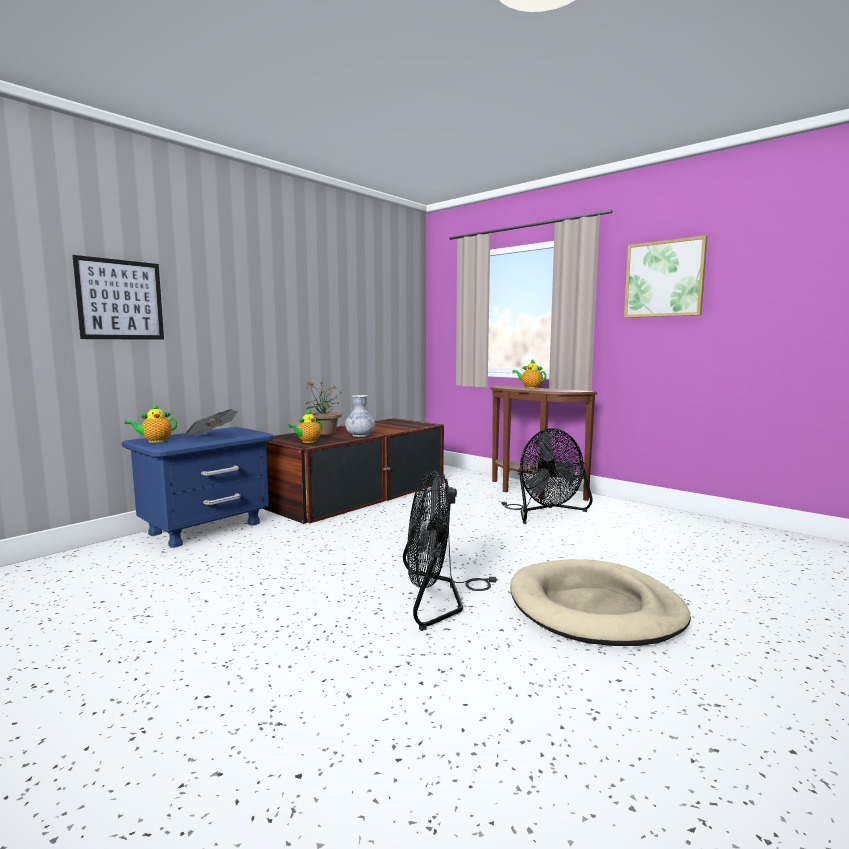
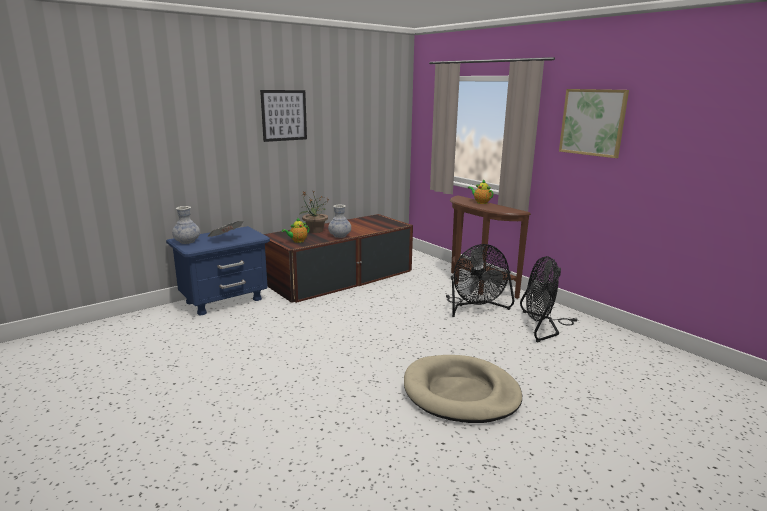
camera: 10 degrees right, 10 degrees up
(120, 300) = (161, 140): picture -> picture (284, 115)
(155, 441) = (187, 241): teapot -> vase
(439, 595) = (360, 371): black fan -> black fan (543, 325)

